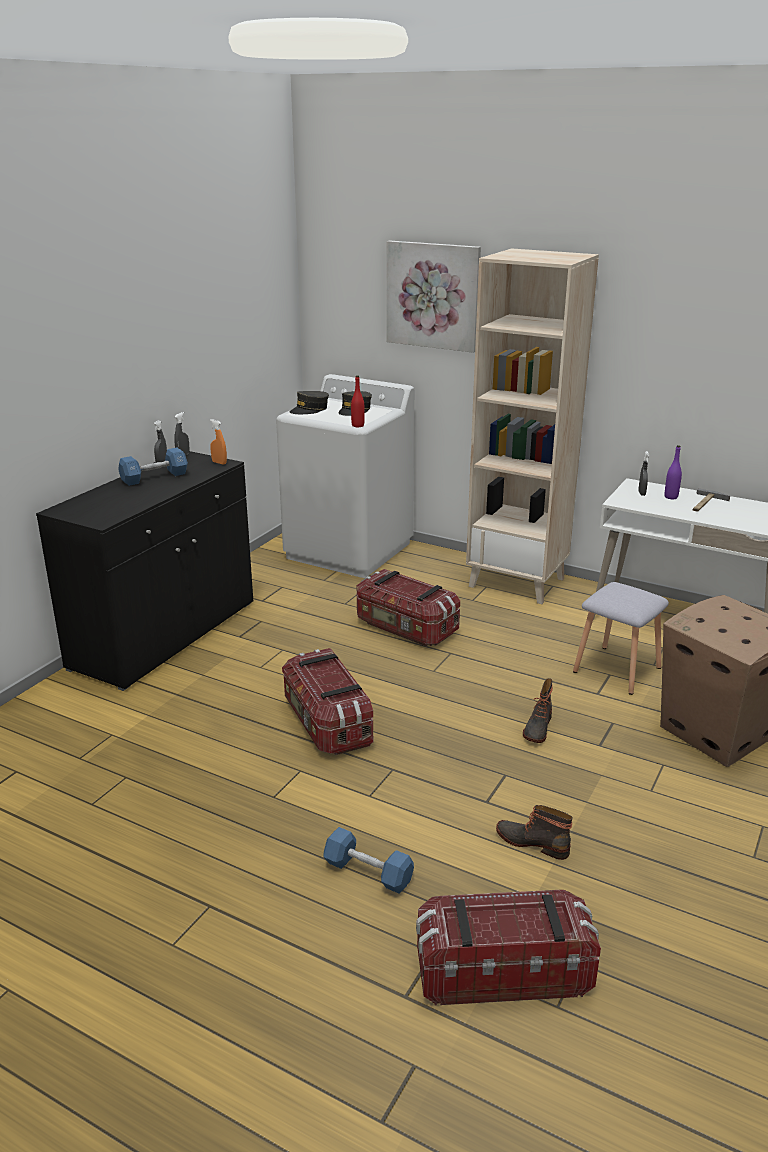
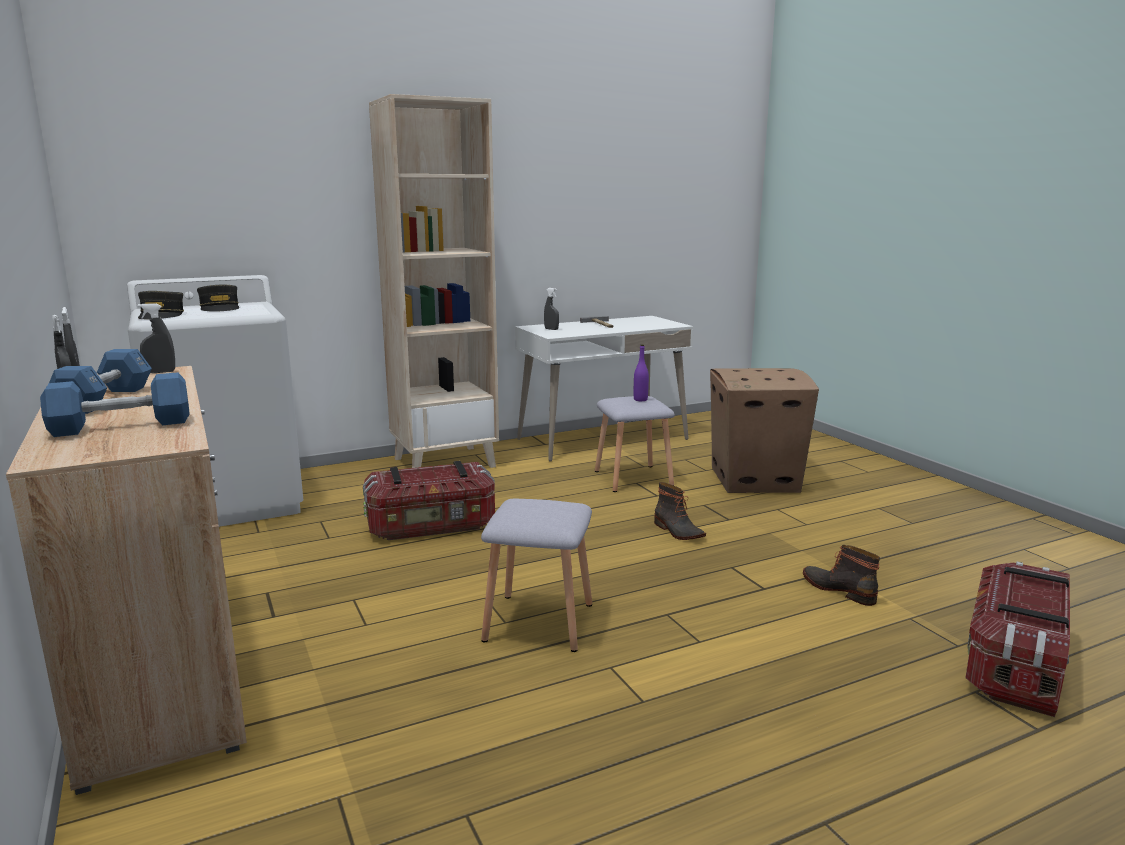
camera: 55 degrees left, 10 degrees down
(165, 635) = (163, 668): black cabinet -> beige cabinet
(219, 463) = (160, 372): orange spray bottle -> grey spray bottle
(327, 723) = (541, 621): storage box -> grey stool
(357, 425) = (266, 313): red bottle -> none
(368, 872) = (829, 685): blue dumbbell -> blue dumbbell (121, 426)
(433, 295) = (273, 163): picture -> none
(533, 842) = (839, 589): boot -> boot turned 75 degrees clockwise
(671, 497) = (573, 326): purple bottle -> purple bottle (640, 399)

